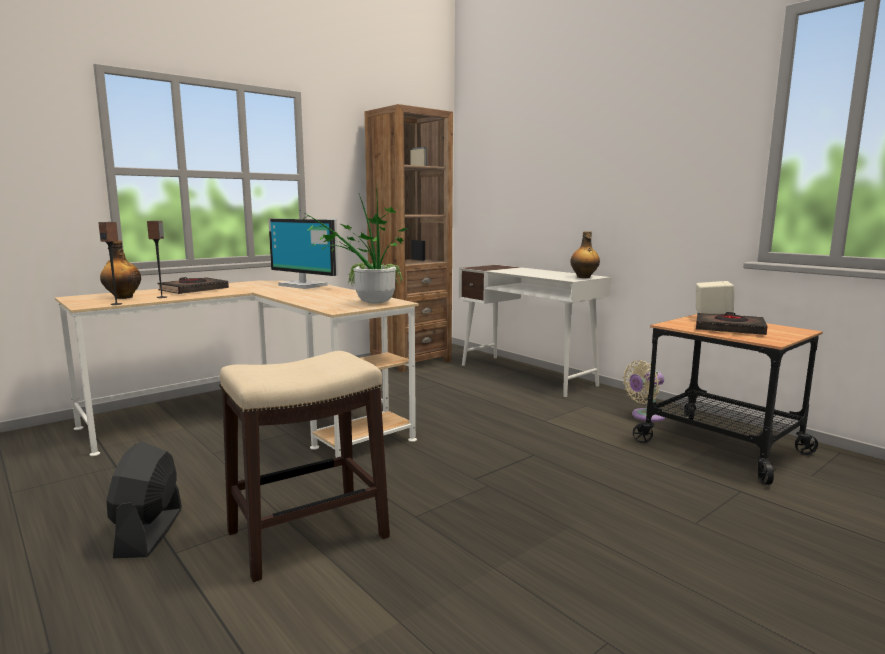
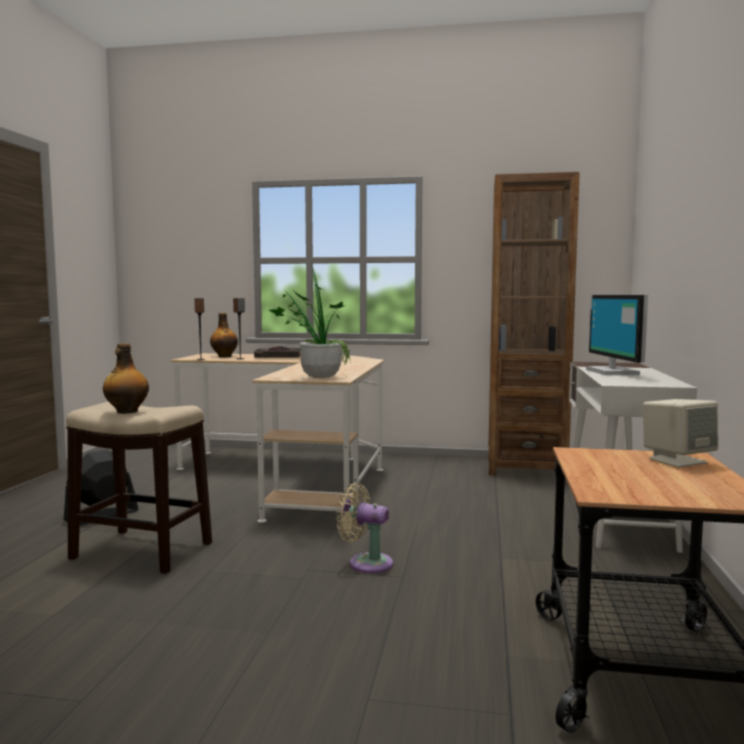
camera: 50 degrees right, 5 degrees down
(304, 285) = (358, 361): monitor -> monitor (614, 372)
(583, 277) = (650, 383): bottle -> bottle (126, 412)
(645, 416) = (641, 601): beige fan -> beige fan (366, 563)
(729, 329) = (630, 472): black book -> none

